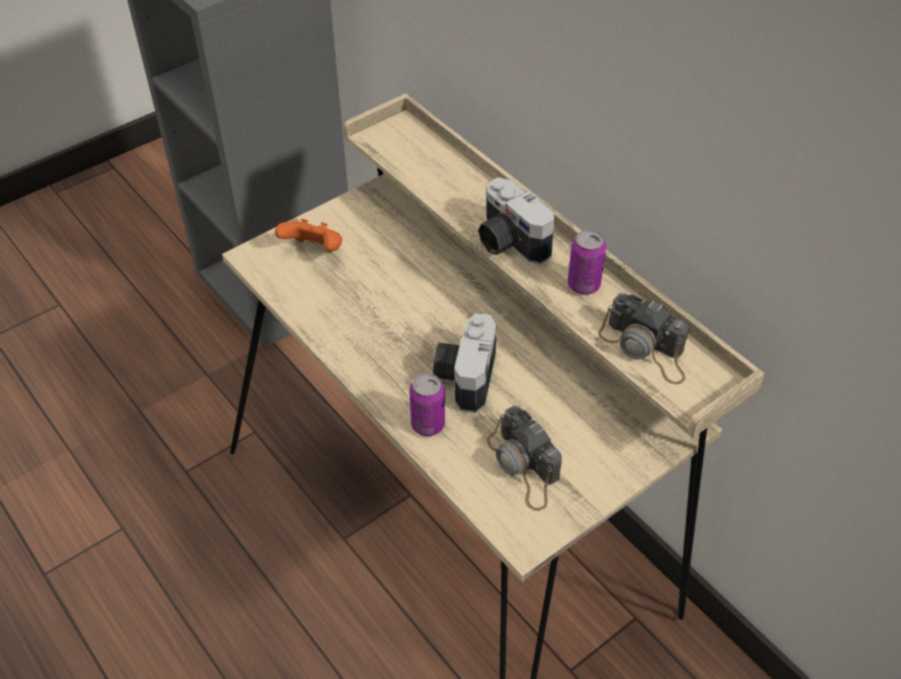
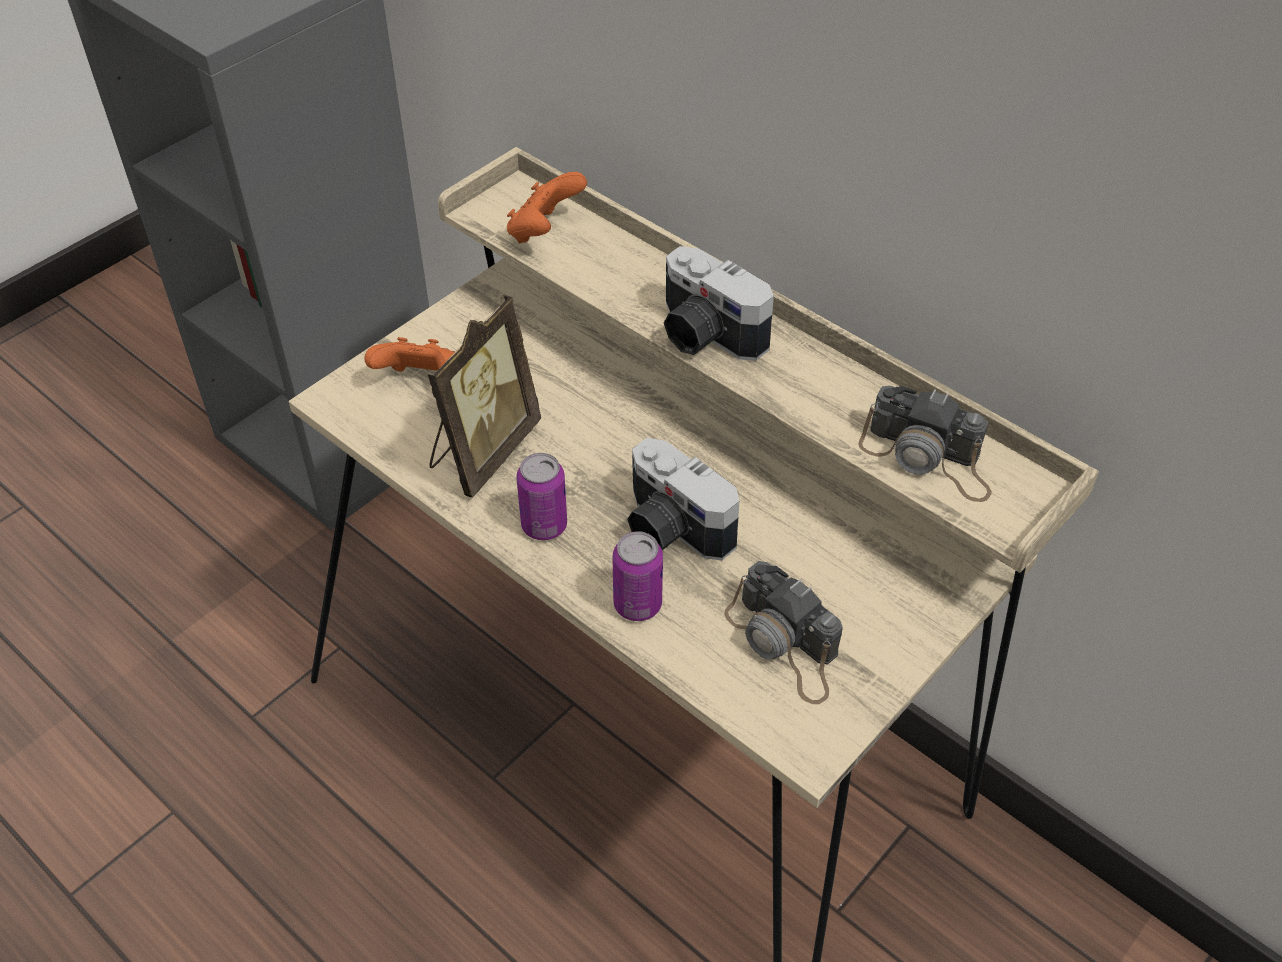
camera: 10 degrees left, 0 degrees up
(345, 305) = (482, 451): none -> picture frame
(413, 156) = (544, 232): none -> orange game controller
(463, 376) = (671, 529): camera -> camera turned 45 degrees counterclockwise
(583, 285) = (822, 382): can -> can (544, 525)

